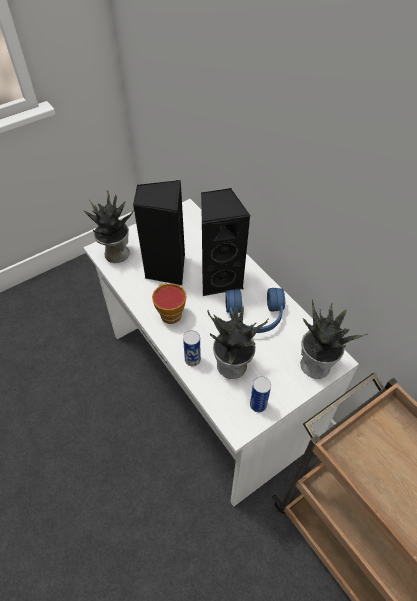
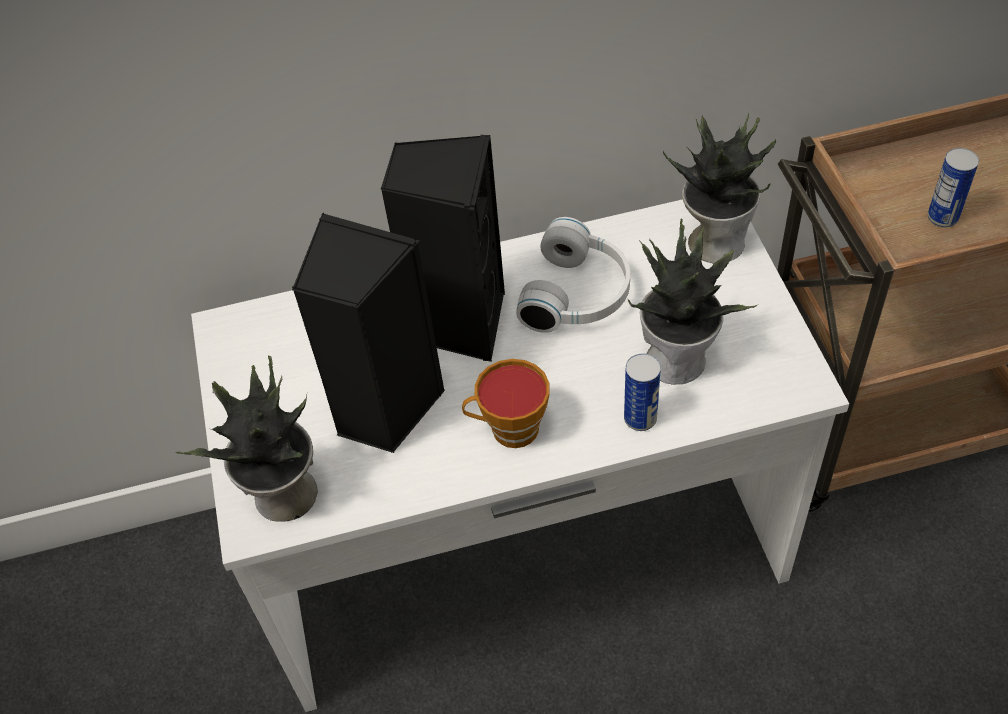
camera: 65 degrees left, 0 degrees up
(255, 317) = (579, 294): blue headphones -> white headphones
(258, 405) = (770, 345): can -> can (942, 217)

